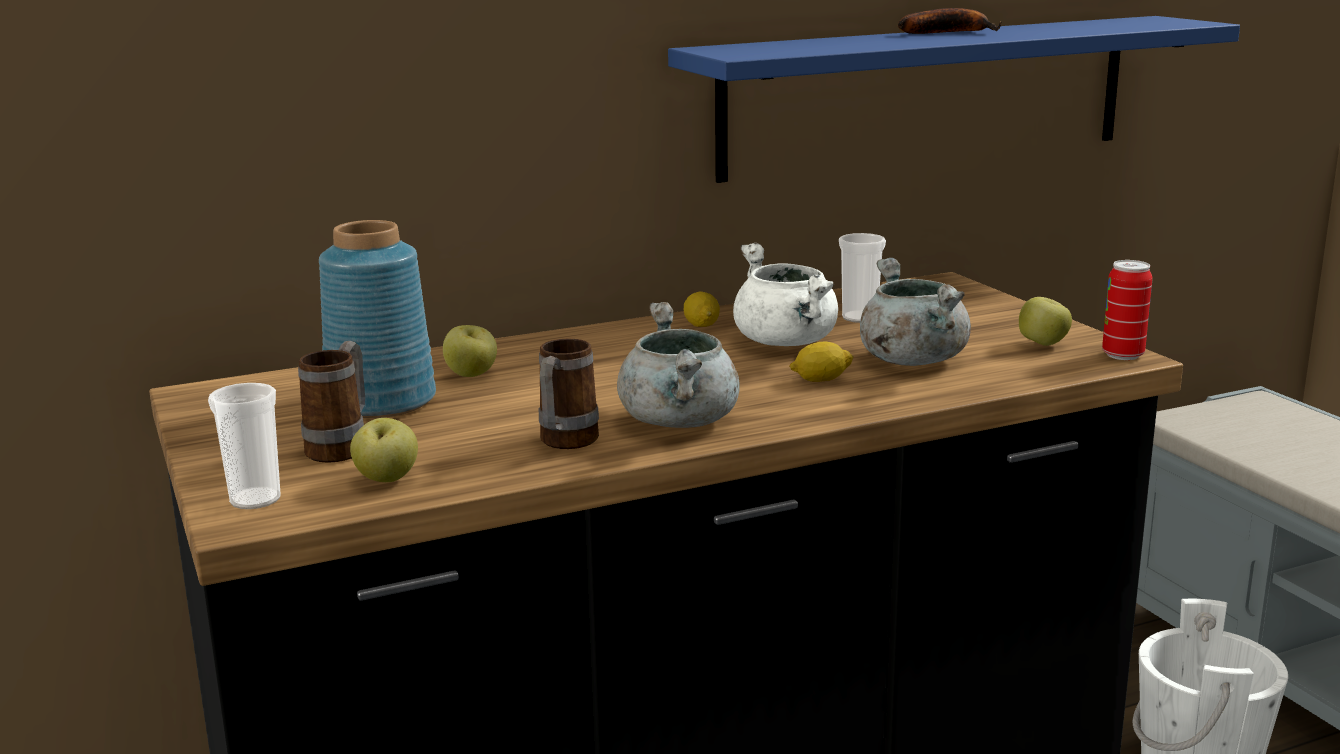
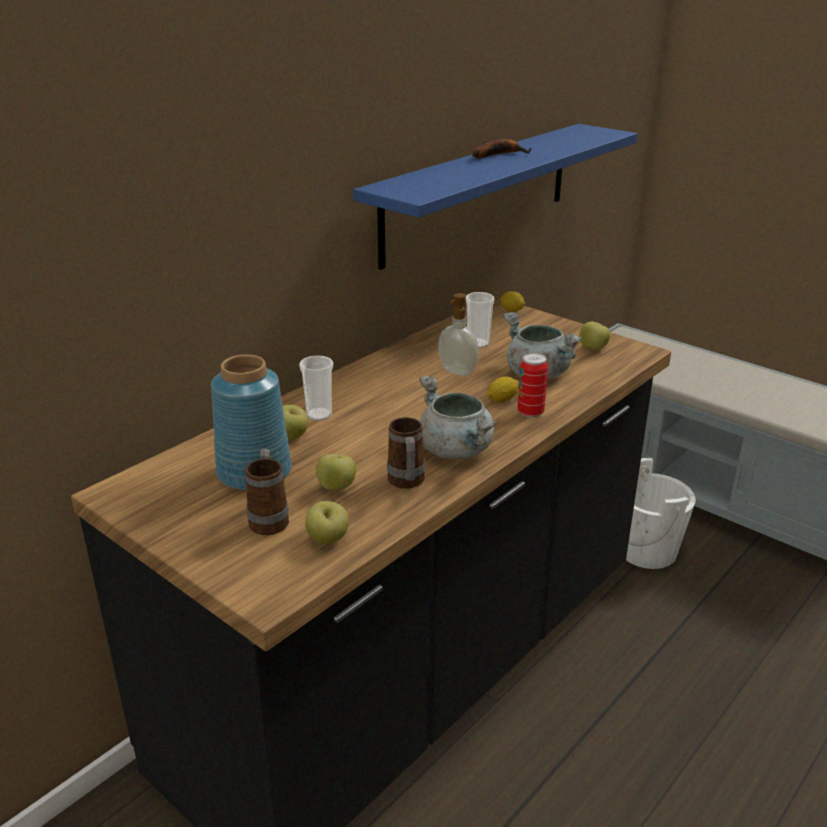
camera: 25 degrees left, 10 degrees up
(255, 500) = (258, 578): cup -> cup (319, 415)
(466, 432) = (336, 487): none -> apple
(701, 325) = (392, 366): lemon -> lemon (511, 310)
(788, 342) = (456, 372): white cooking pot -> soap dispenser
(1123, 355) = (638, 350): can -> can (530, 412)

